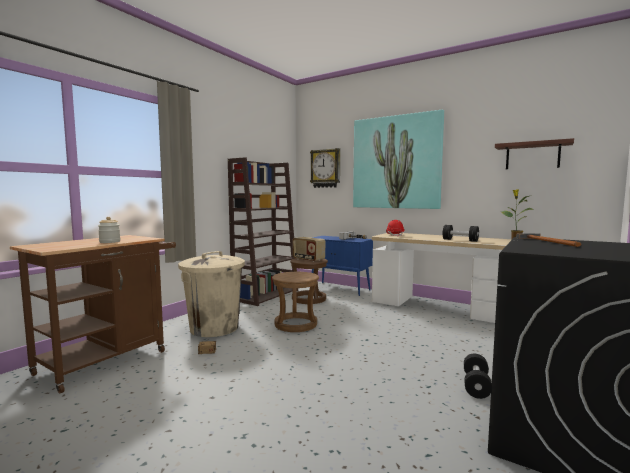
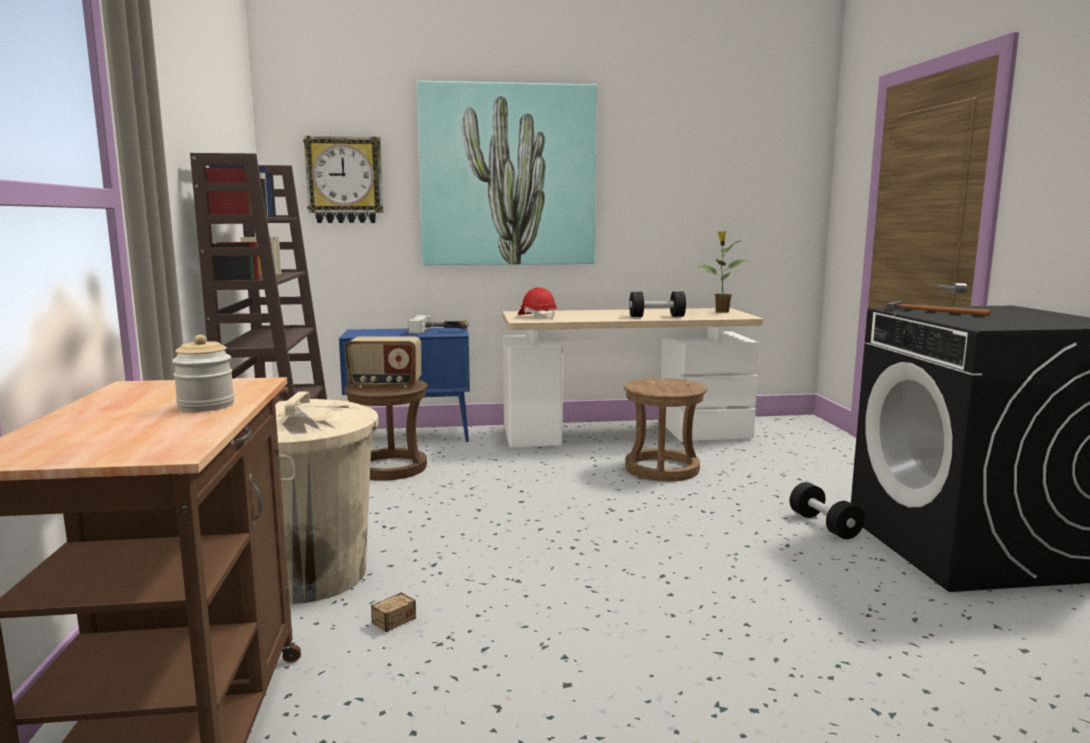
camera: 40 degrees left, 5 degrees up
(295, 324) = (457, 519): brown stool -> brown stool (662, 469)
(532, 156) = (725, 177): shelf -> none

